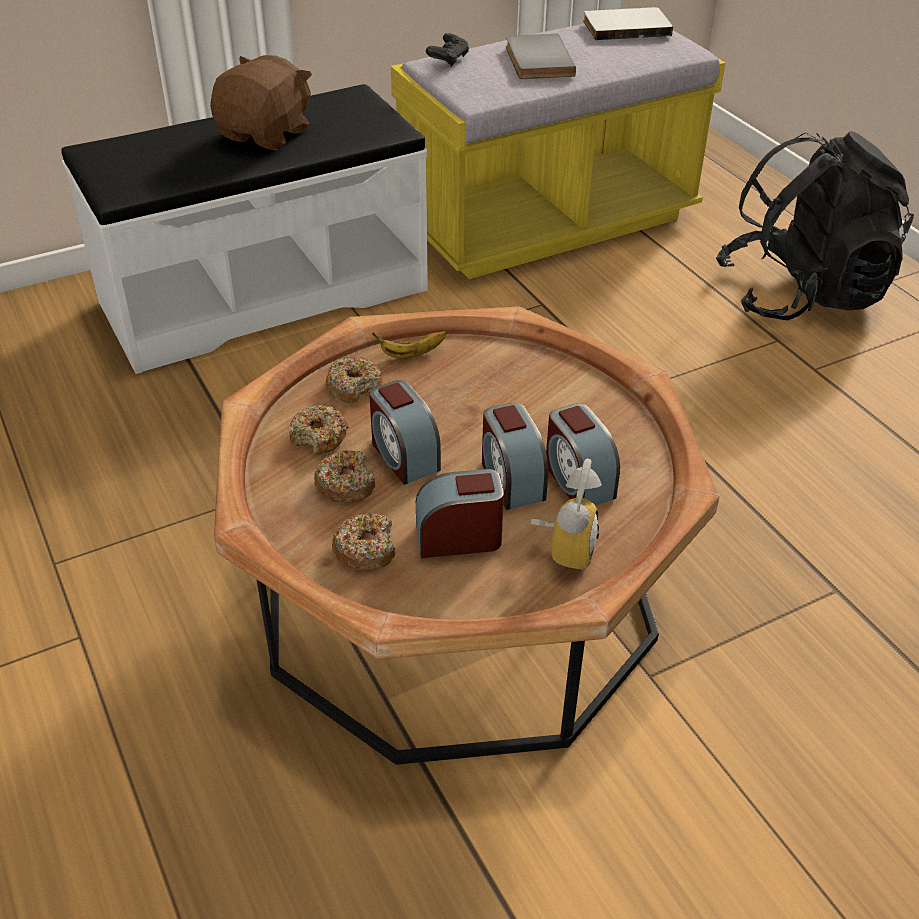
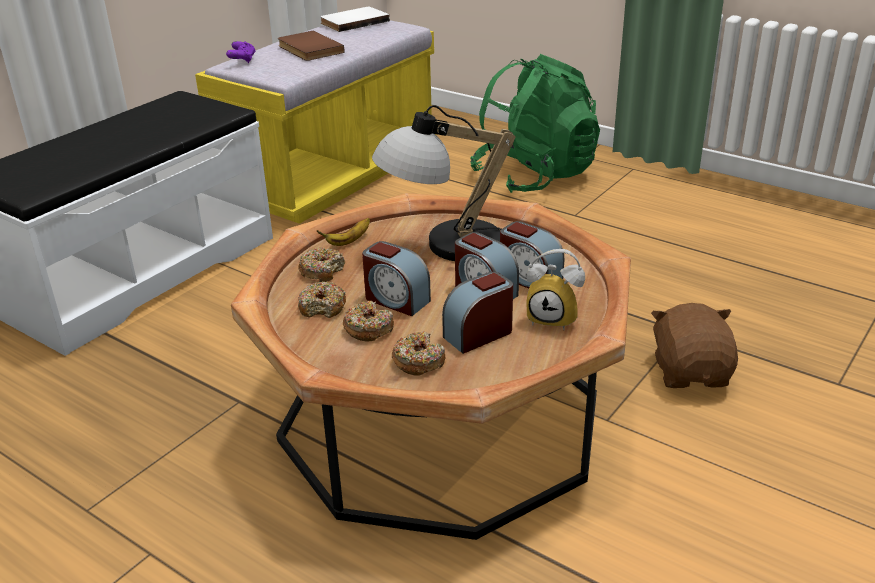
camera: 25 degrees left, 10 degrees down
(266, 134) = (127, 133): brown plush toy -> brown plush toy (691, 373)
(448, 60) = (242, 60): black game controller -> purple game controller
(513, 398) = (444, 247): none -> table lamp
(536, 61) = (308, 49): grey book -> brown book
(563, 549) = (554, 318): alarm clock -> alarm clock turned 120 degrees clockwise
(801, 294) = (534, 176): black backpack -> green backpack

